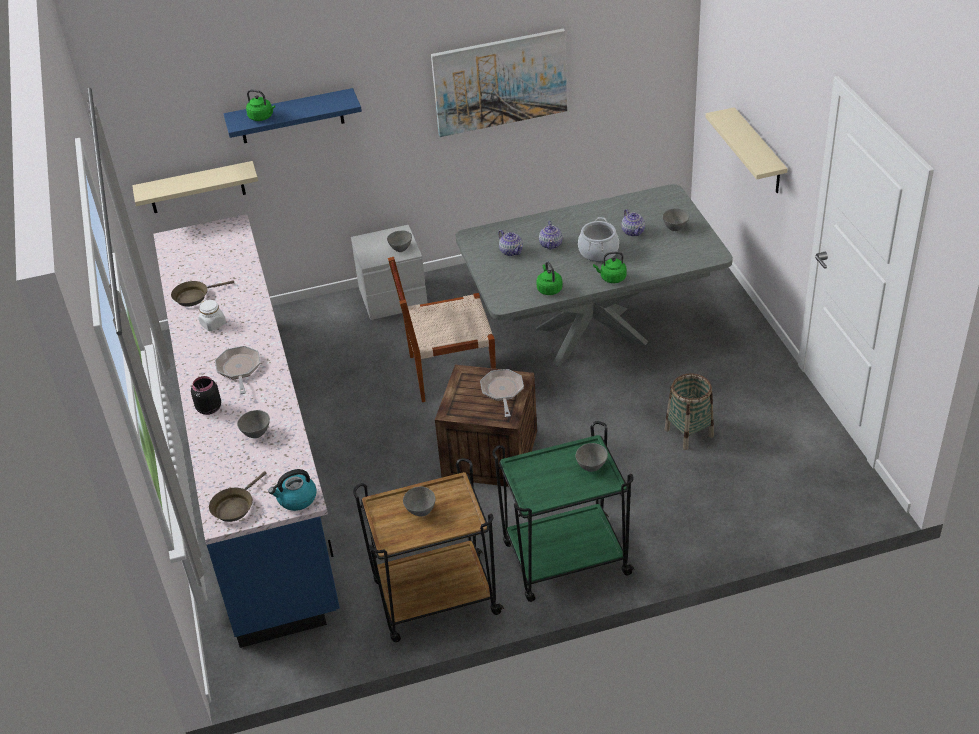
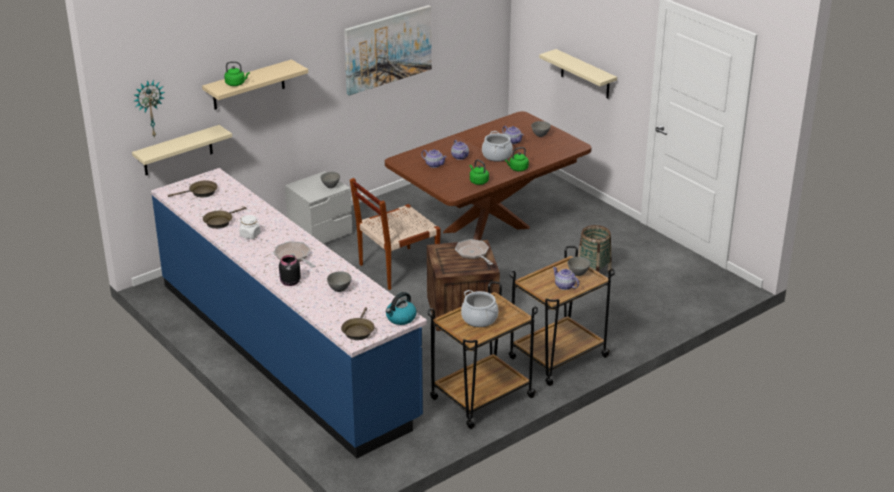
camera: 25 degrees left, 10 degrees down
(151, 136) = (149, 108): none -> wall clock
(202, 248) = (201, 193): none -> brown frying pan
(291, 116) = (248, 85): blue shelf -> beige shelf
(420, 511) = (479, 319): grey bowl -> cooking pot
(561, 484) = (565, 286): none -> teapot
(564, 559) = (557, 358): green cart -> brown cart
(591, 336) = (487, 230): grey dining table -> brown dining table

